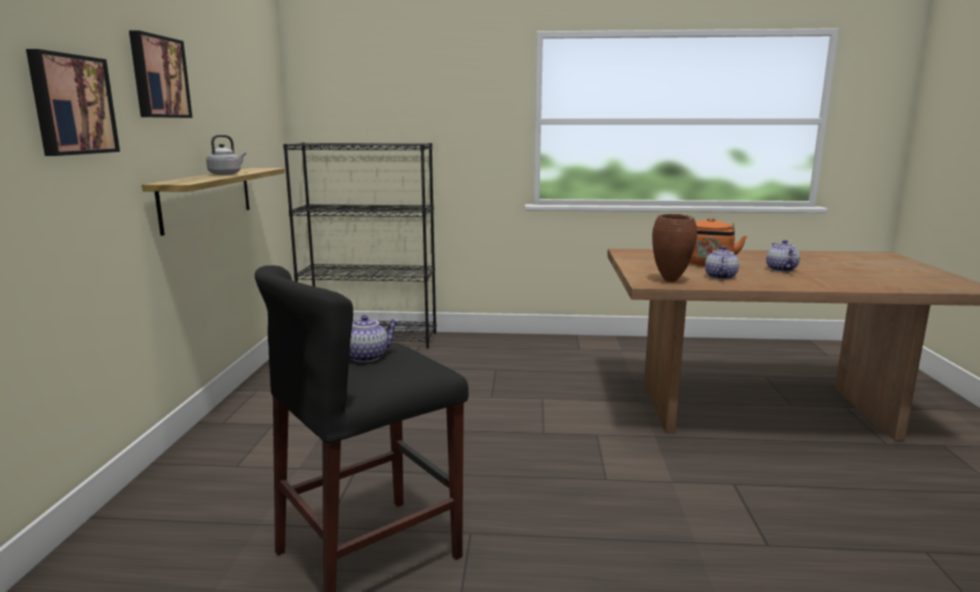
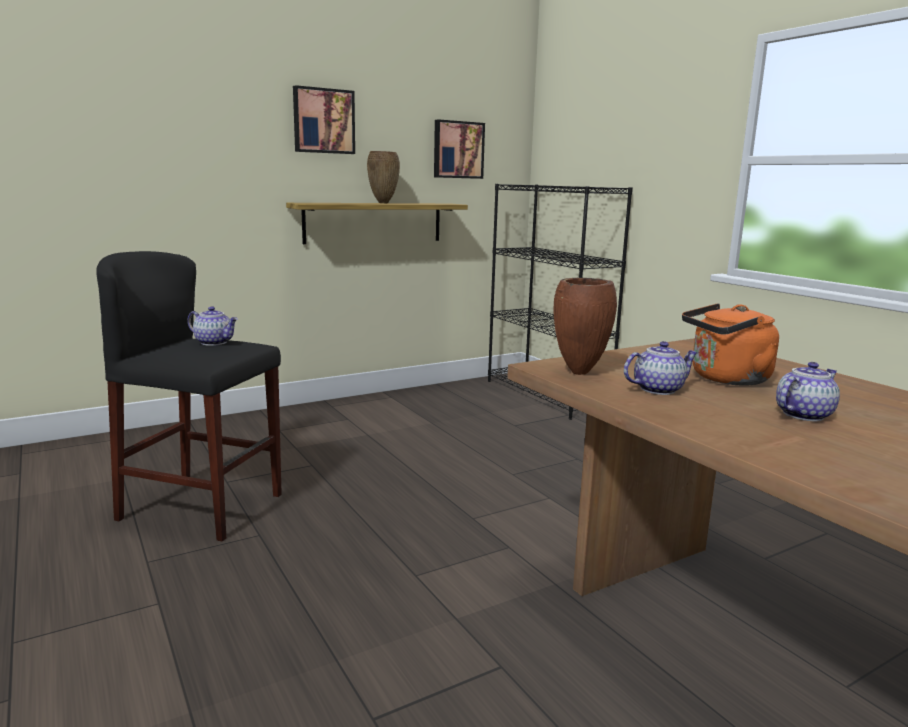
camera: 55 degrees right, 0 degrees up
(71, 105) = (219, 141): picture -> picture (457, 150)
(226, 174) = (384, 203): grey kettle -> brown vase

